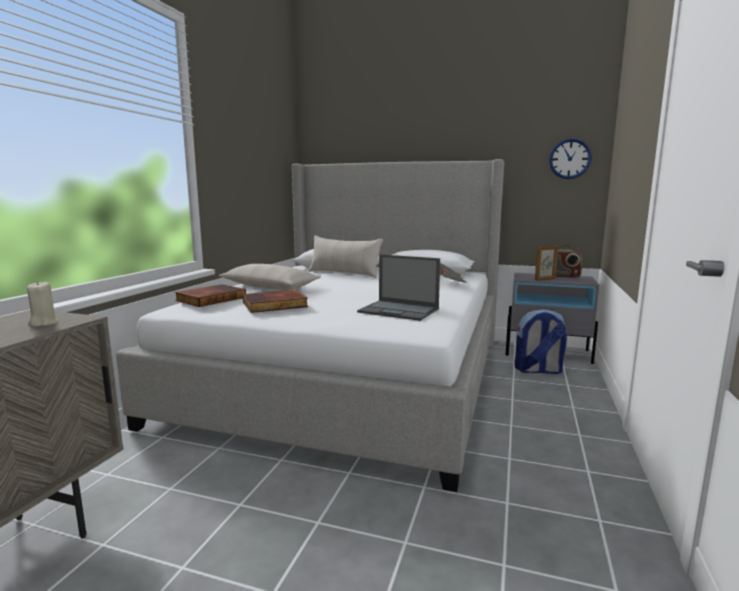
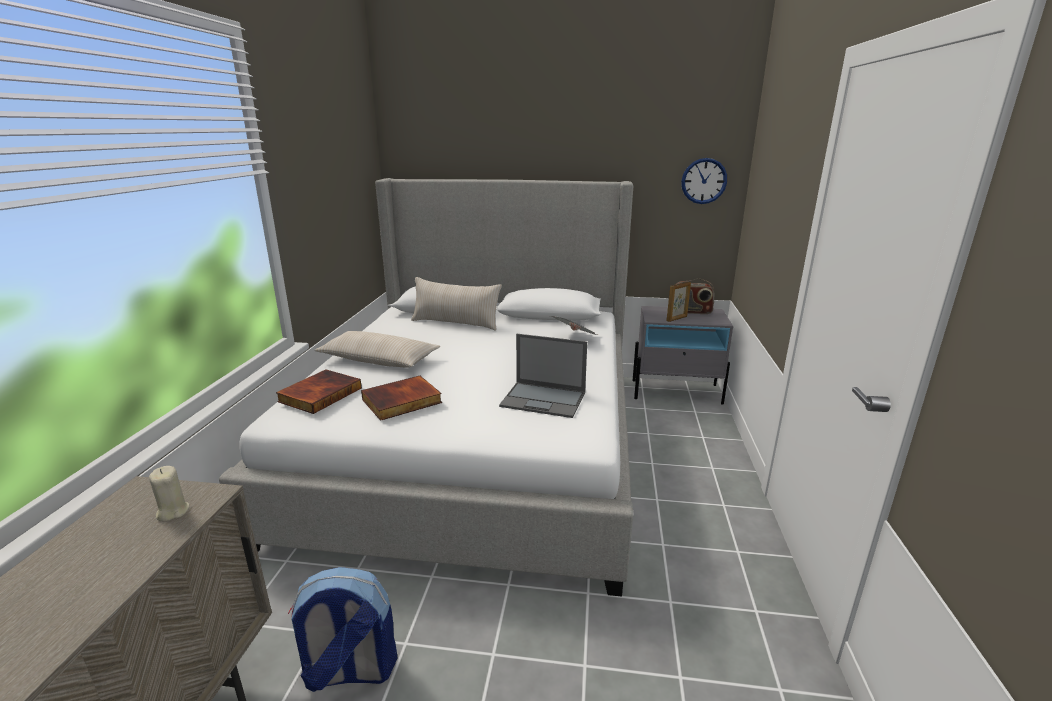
camera: 10 degrees left, 10 degrees up
(538, 370) = (670, 419): backpack -> backpack (349, 671)

